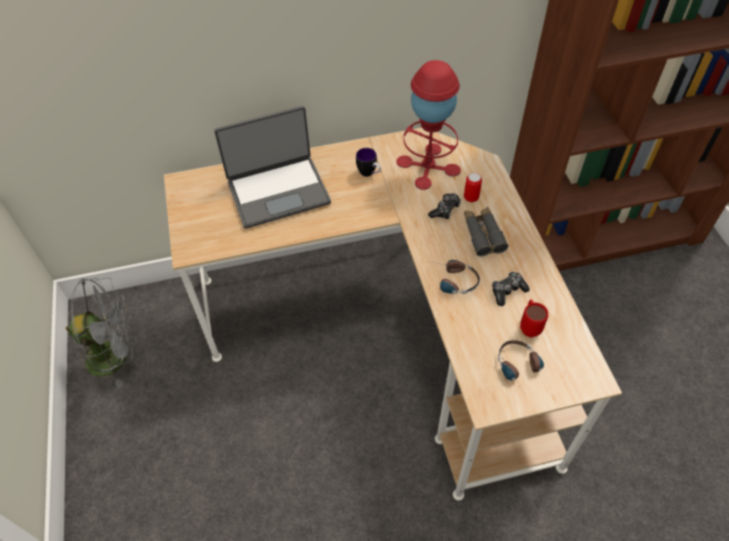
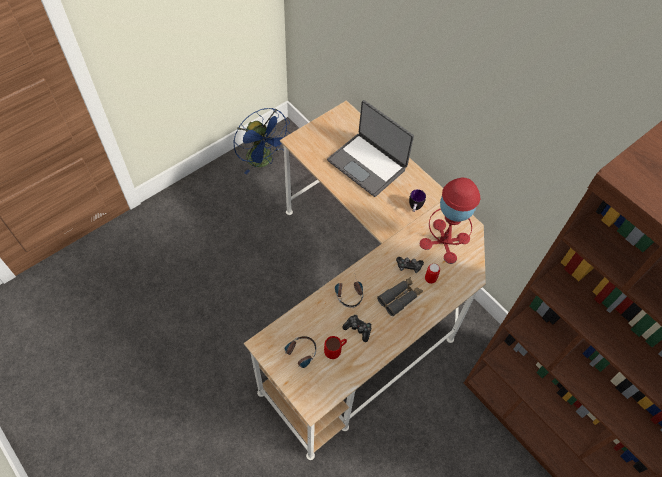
camera: 60 degrees right, 5 degrees up
(116, 356) = (263, 161): grey fan -> blue fan

